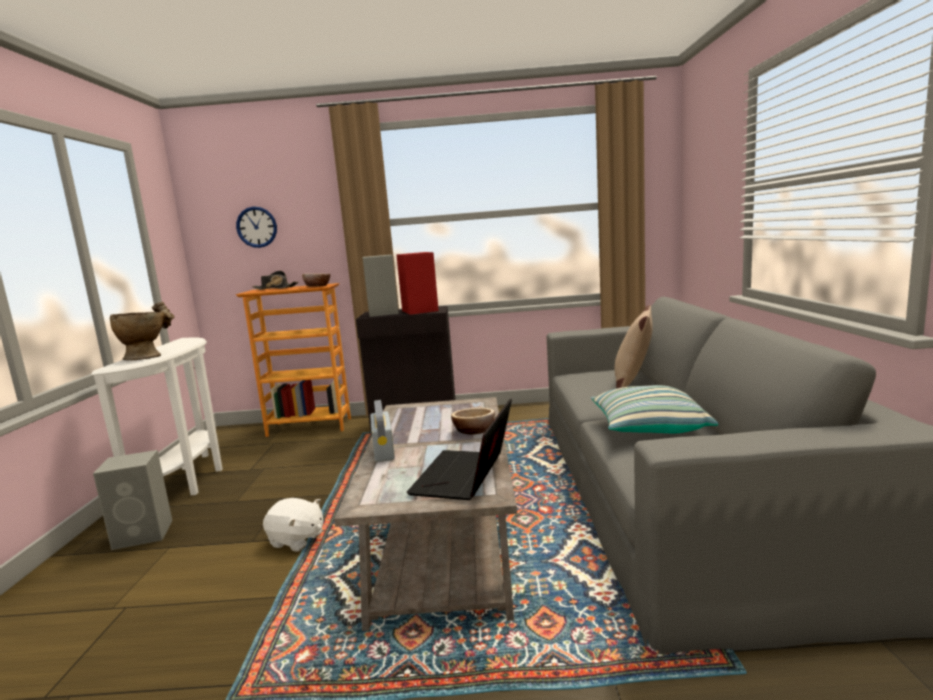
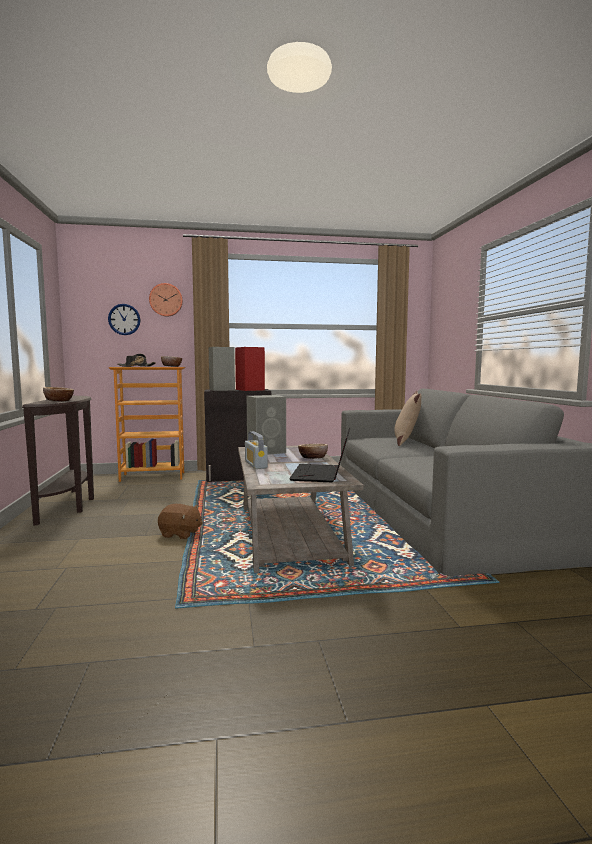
camera: 10 degrees left, 5 degrees down
(144, 534) = (53, 532): grey speaker -> grey speaker (267, 451)
(148, 357) = (59, 401): beige vase -> bowl
(190, 482) = (70, 505): white console table -> brown console table
(297, 540) = (180, 534): white plush toy -> brown plush toy
(306, 196) = (166, 300): none -> wall clock
(648, 428) = (425, 459): pillow -> none

